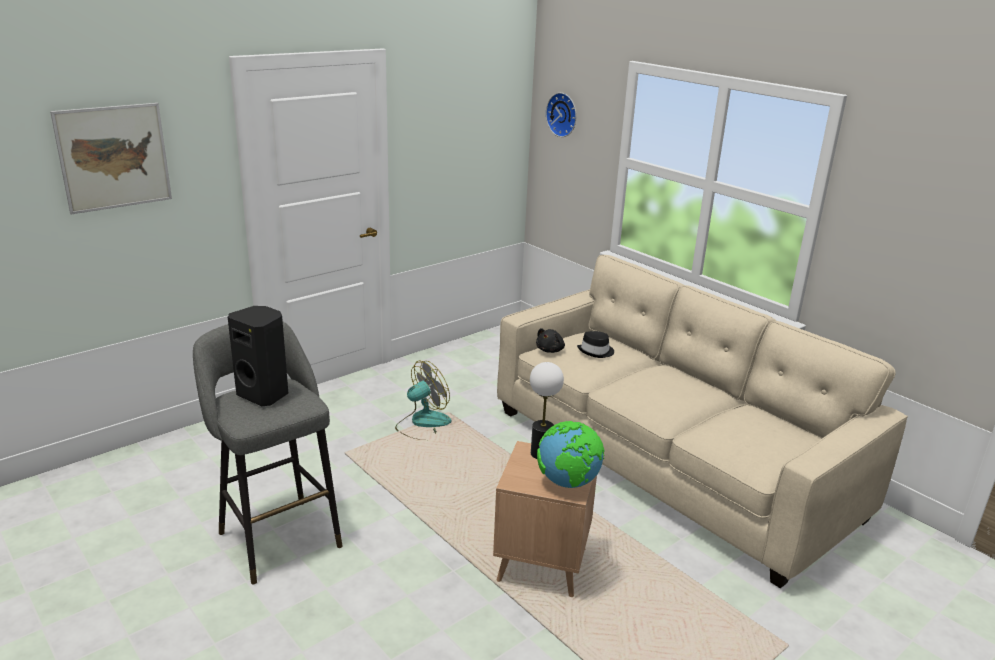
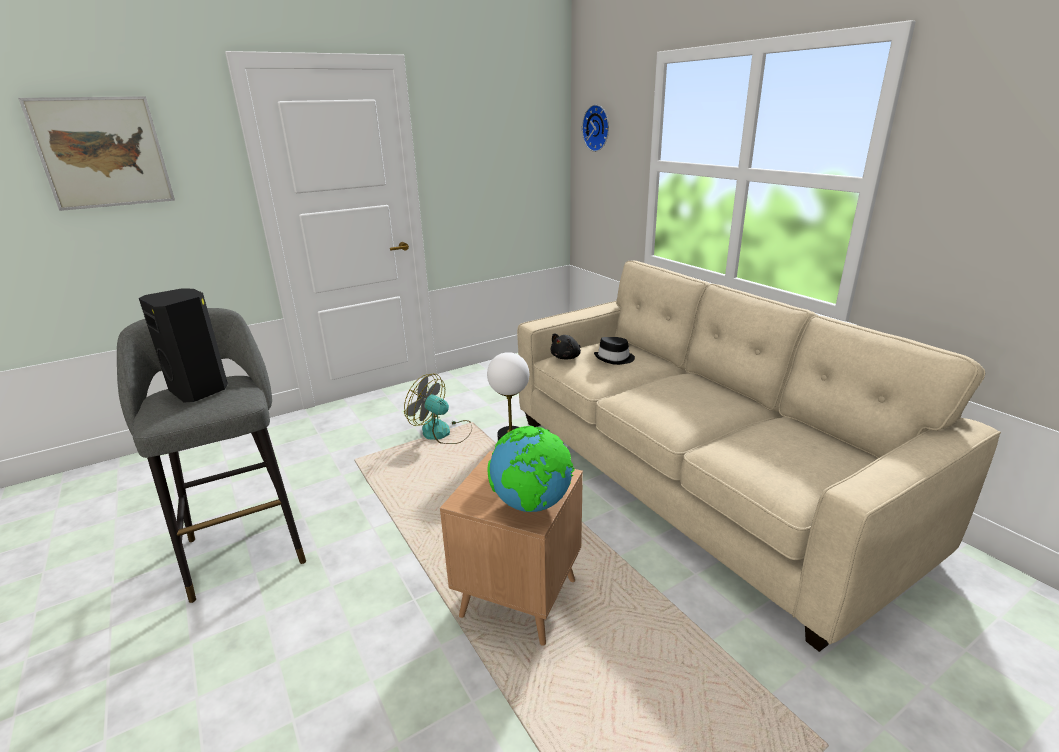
camera: 10 degrees right, 0 degrees up
(422, 423) = (443, 433): fan -> fan turned 120 degrees counterclockwise

